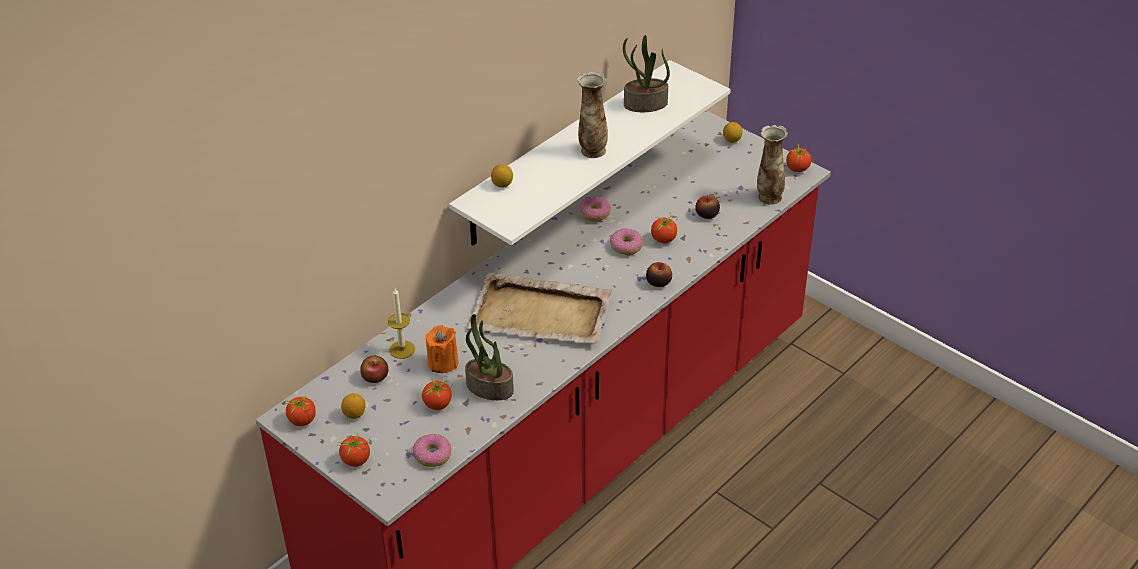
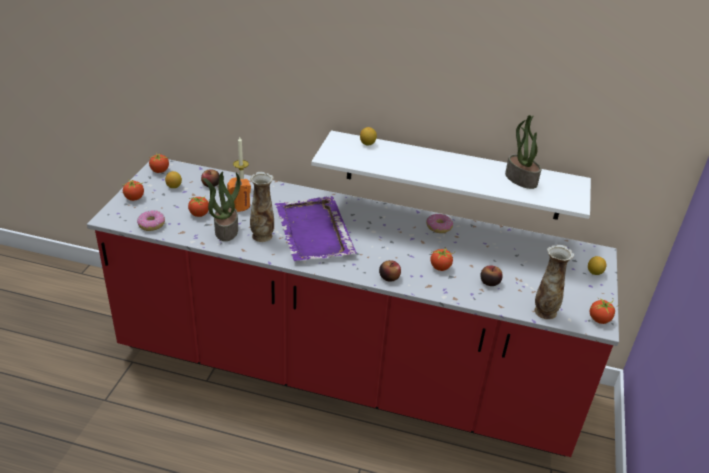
camera: 60 degrees right, 5 degrees down
(541, 314) = (314, 232): beige tray -> purple tray
(592, 150) = (440, 169): vase -> vase (262, 235)
(626, 246) = (416, 251): donut -> none

